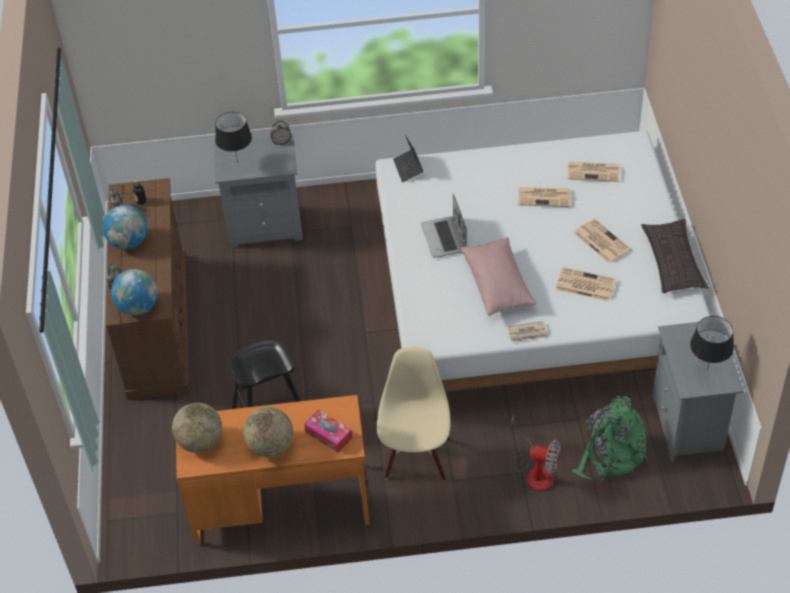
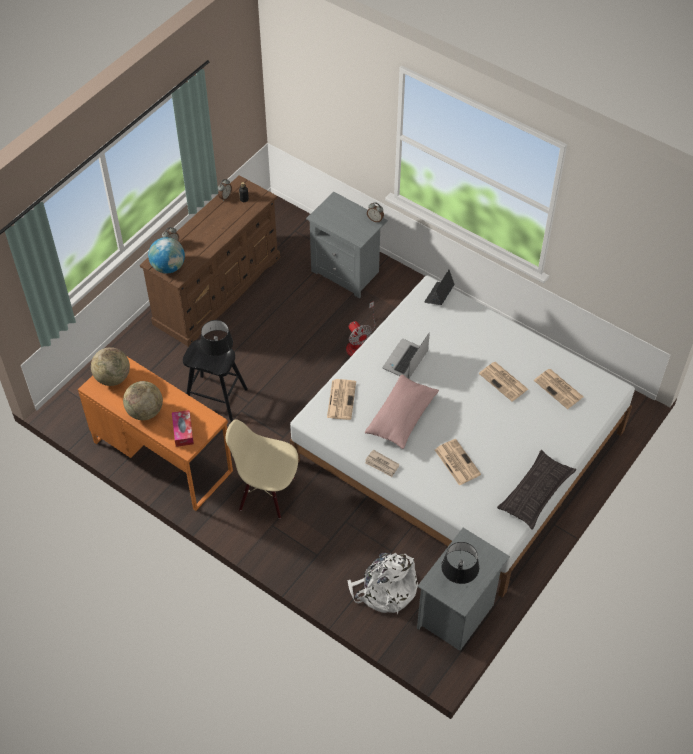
camera: 40 degrees right, 5 degrees up
(129, 242) = (208, 221): globe -> none
(238, 163) = (333, 215): black table lamp -> black table lamp (219, 361)
(416, 458) = (267, 493): beige chair -> beige chair turned 120 degrees counterclockwise
(535, 471) = (326, 562): fan -> fan (359, 343)
(600, 241) = (504, 440): newspaper -> newspaper (341, 399)
(610, 453) = (384, 590): green backpack -> white backpack

